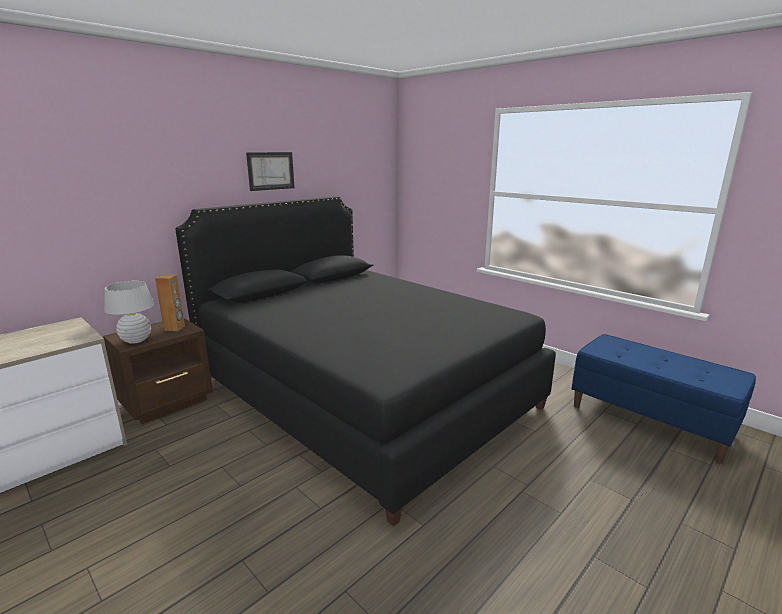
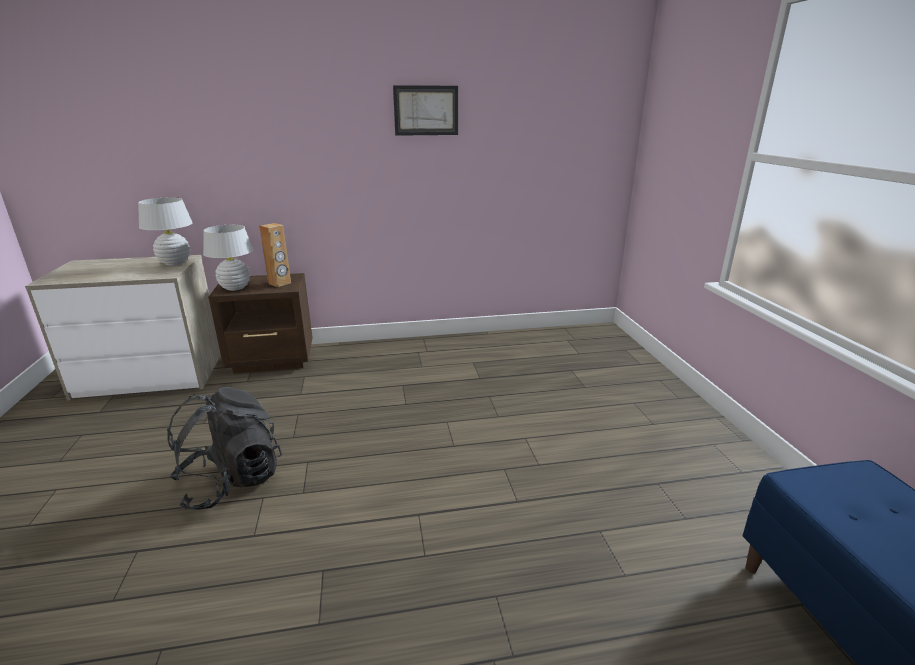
camera: 35 degrees right, 5 degrees up
(70, 328) = (175, 263): none -> white table lamp
(256, 489) = (231, 481): none -> black backpack
(363, 392) = (451, 416): black bed -> none

